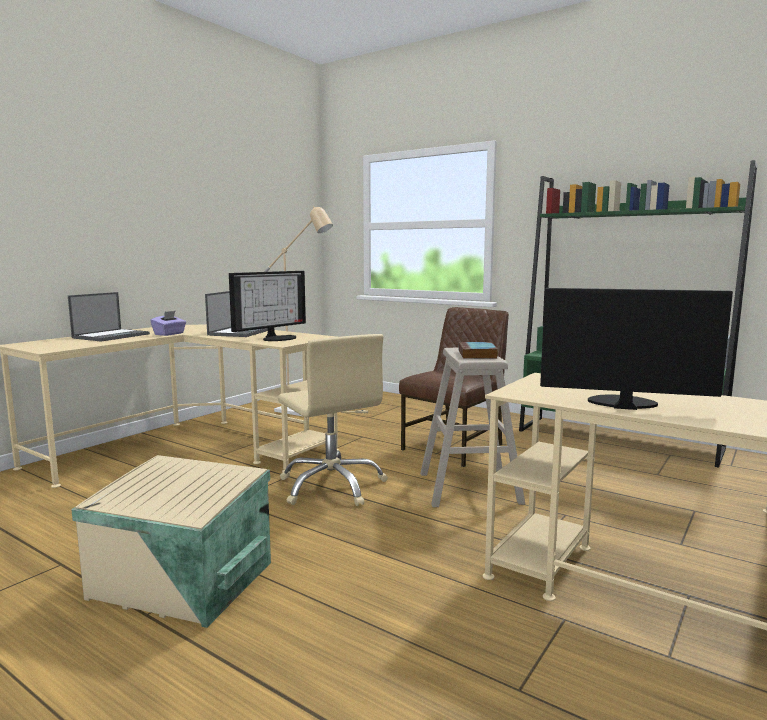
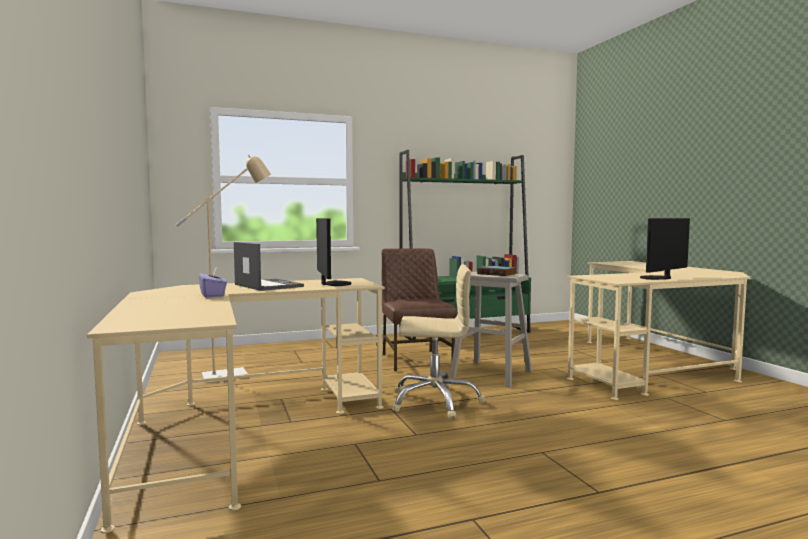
camera: 55 degrees left, 5 degrees down
(112, 336) = (163, 305): laptop -> none
(182, 581) = (555, 473): beige storage box -> none

